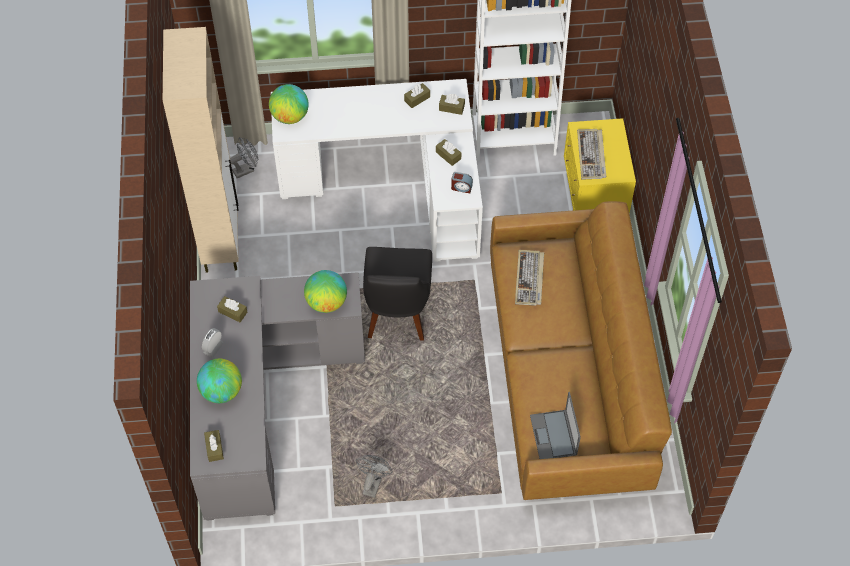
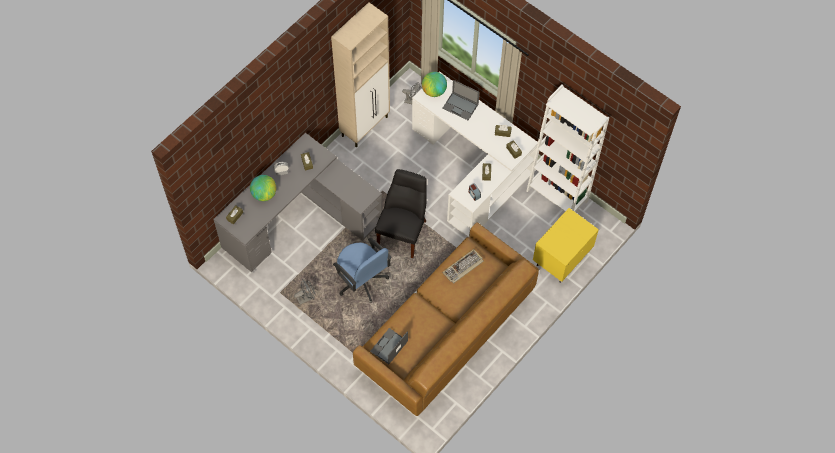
camera: 45 degrees right, 5 degrees up
(326, 302) = (352, 194): globe -> none
(339, 108) = (460, 106): none -> laptop
(397, 313) = (403, 231): black chair -> black chair turned 150 degrees clockwise
(413, 406) = (362, 280): none -> blue office chair
(591, 156) = (559, 234): keyboard -> none

